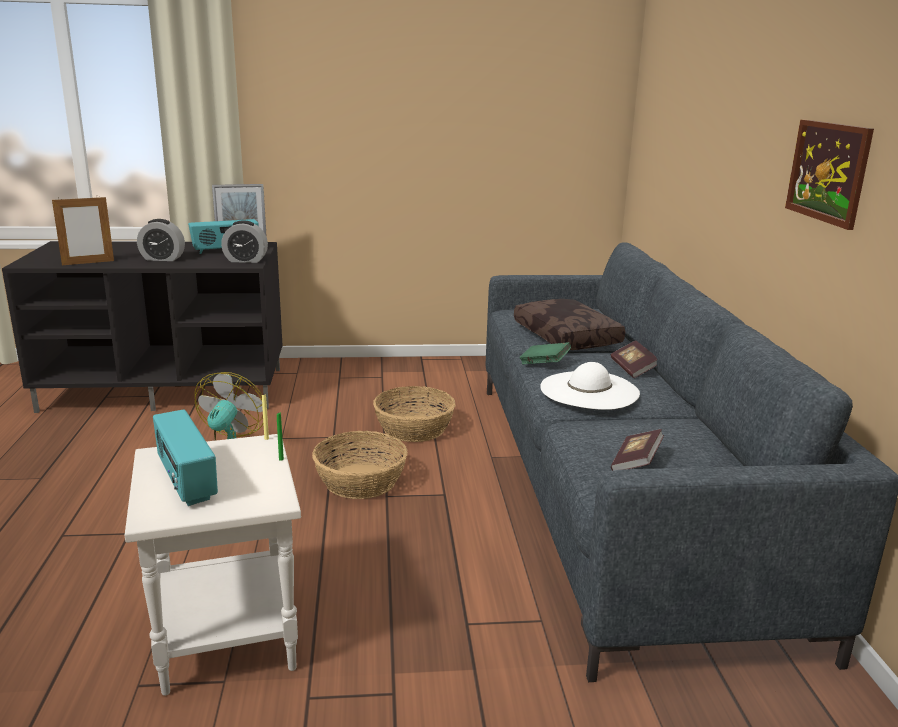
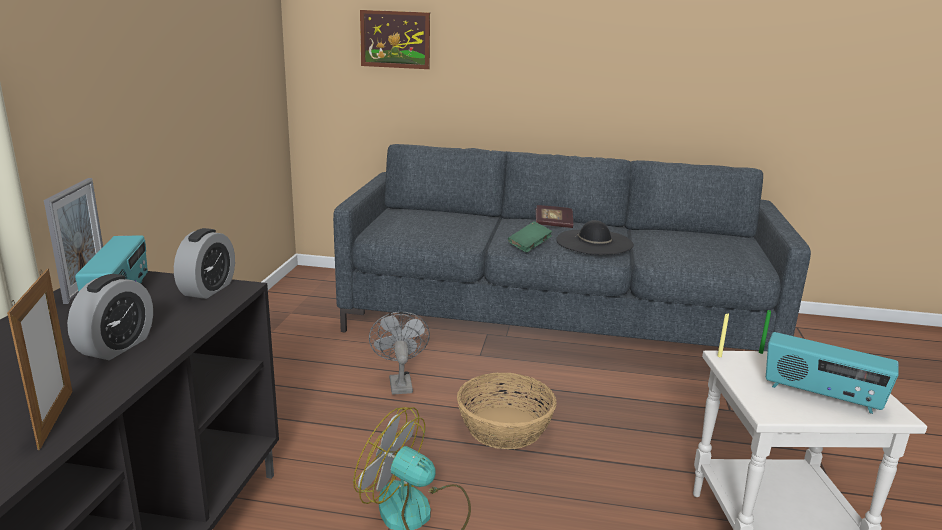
camera: 75 degrees left, 0 degrees up
(185, 481) = (821, 396): radio -> radio turned 45 degrees clockwise
(413, 428) = (399, 382): basket -> grey fan
(568, 337) = (466, 228): brown pillow -> none
(589, 390) = (594, 242): white hat -> black hat
(636, 463) = (717, 253): book -> none
(827, 172) = (654, 55): picture -> picture (395, 39)

